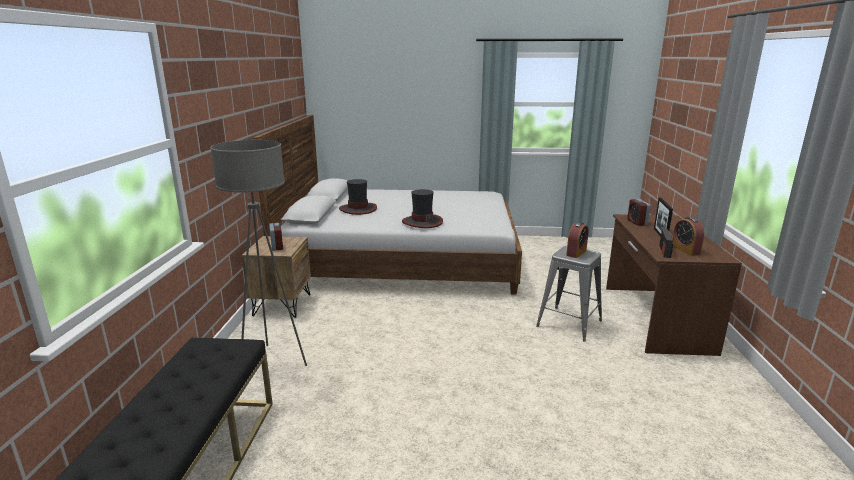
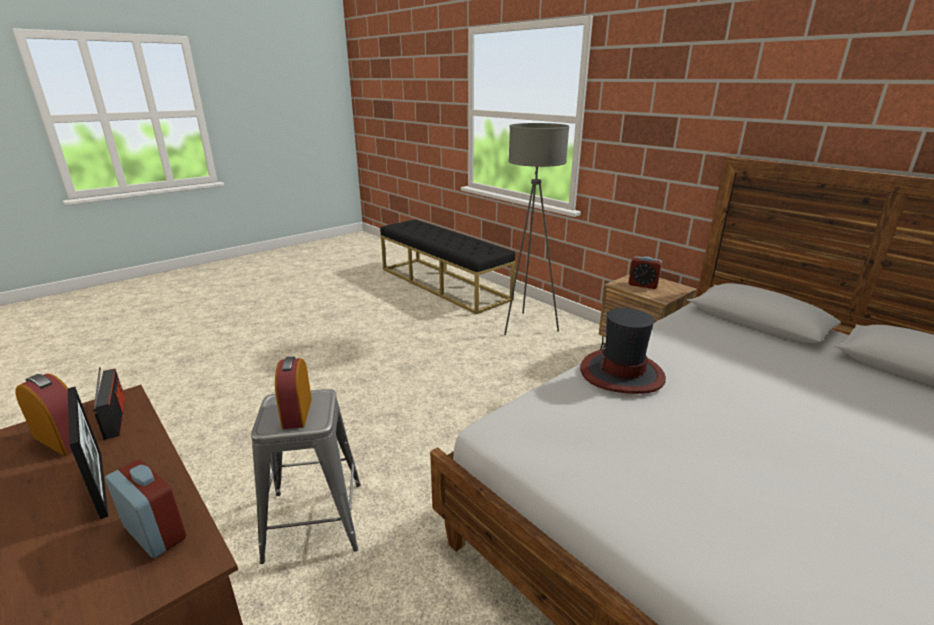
camera: 135 degrees right, 5 degrees up
(358, 209) = (773, 359): hat -> none

